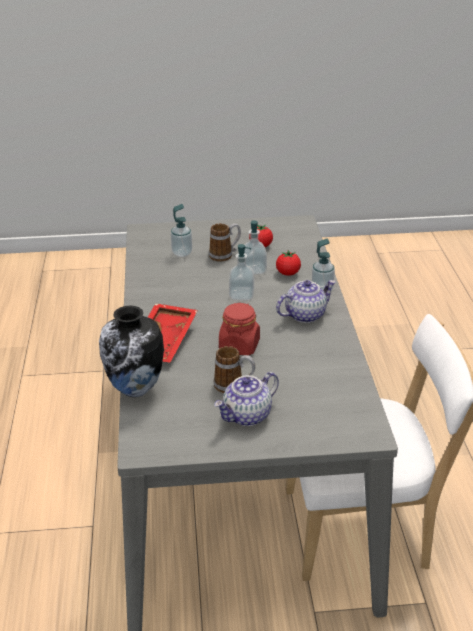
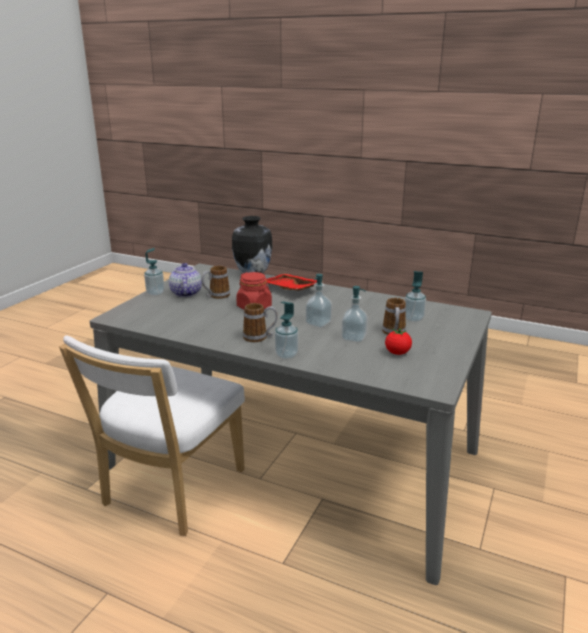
camera: 120 degrees right, 10 degrees down
(272, 442) = (155, 293): none -> soap dispenser
(288, 273) = (332, 350): tomato -> none
(305, 314) = (260, 337): teapot -> mug

